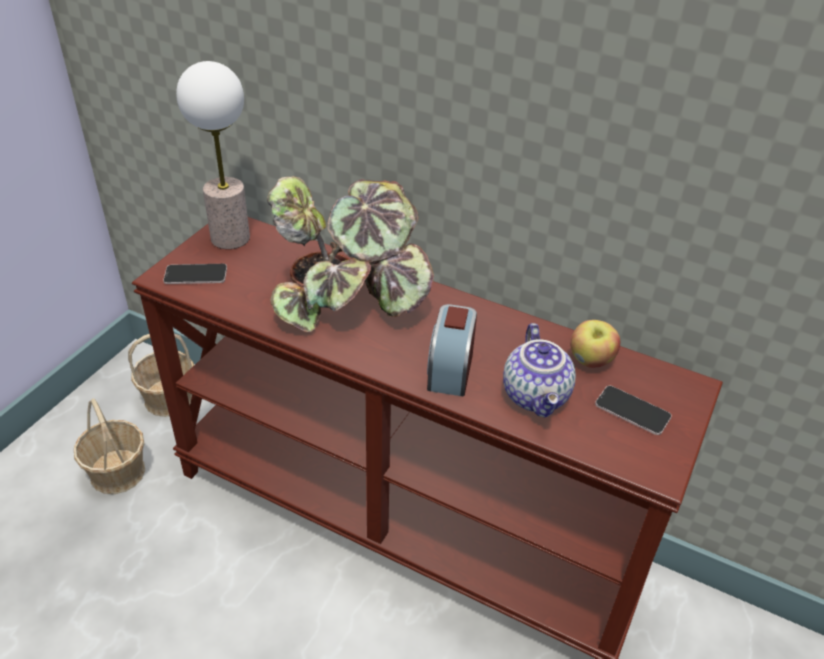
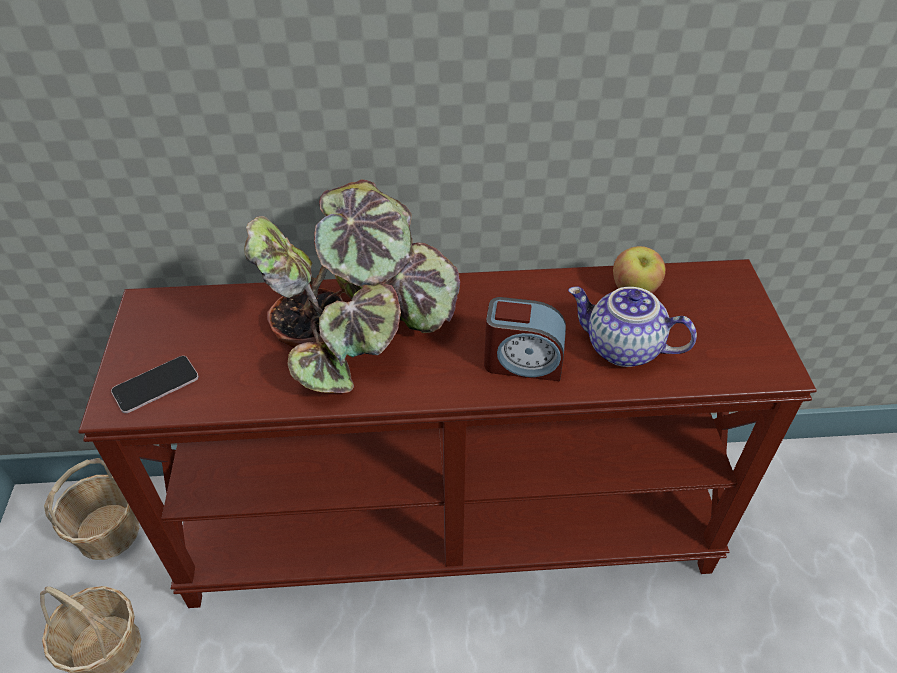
camera: 30 degrees left, 5 degrees up
(230, 237) = (160, 321): table lamp -> none
(450, 370) = (522, 362): alarm clock -> alarm clock turned 60 degrees counterclockwise
(537, 396) = (622, 349): teapot -> teapot turned 150 degrees clockwise
(632, 411) = (708, 322): phone -> none

